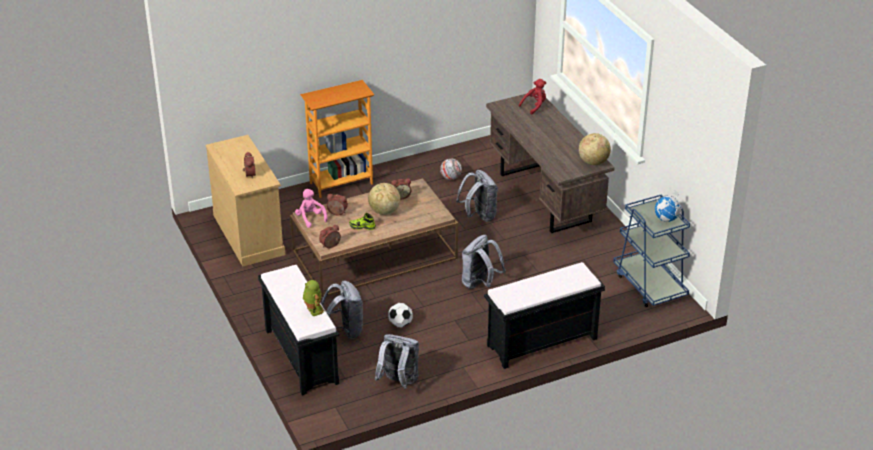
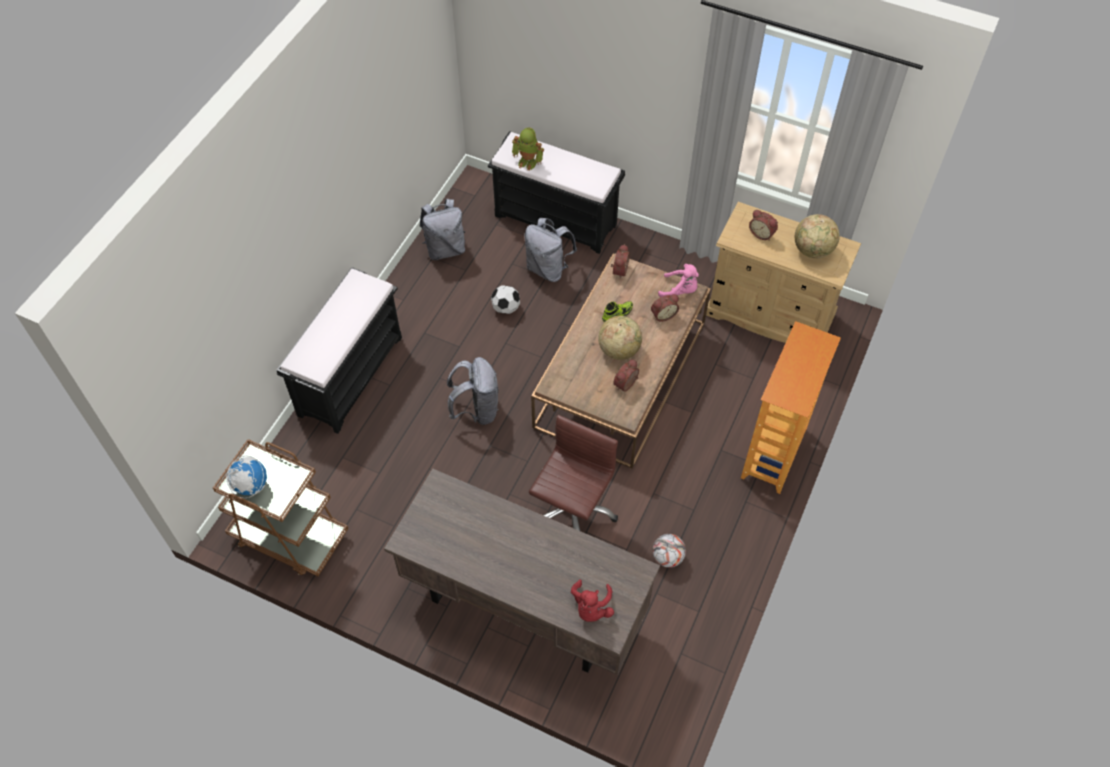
camera: 140 degrees right, 20 degrees up
(479, 216) = (571, 513): grey backpack -> brown office chair
(593, 162) = (418, 538): globe -> globe (813, 250)
(649, 285) = (289, 536): blue cart -> brown cart

